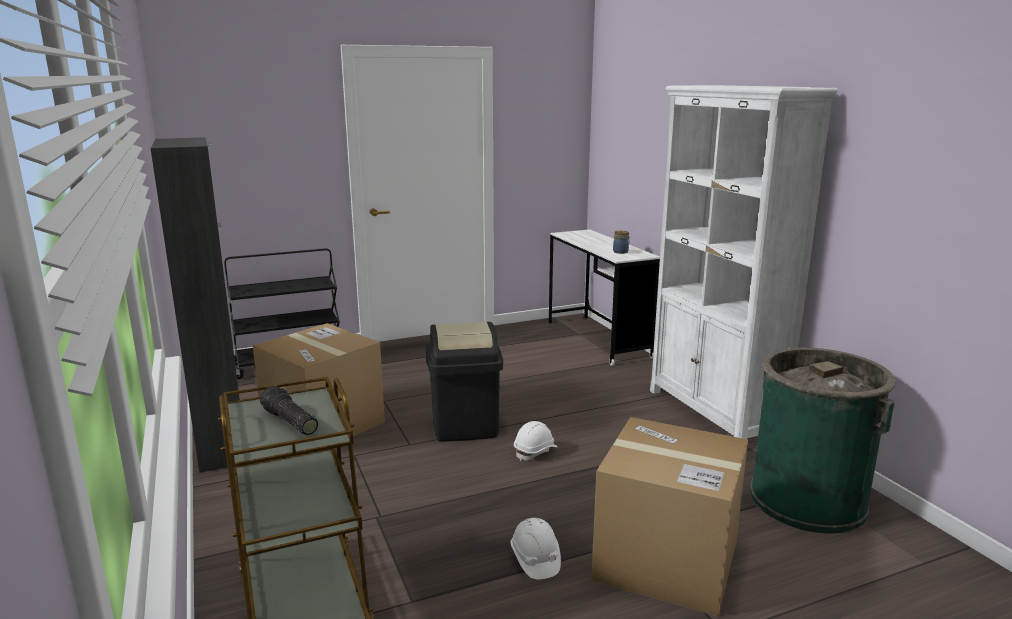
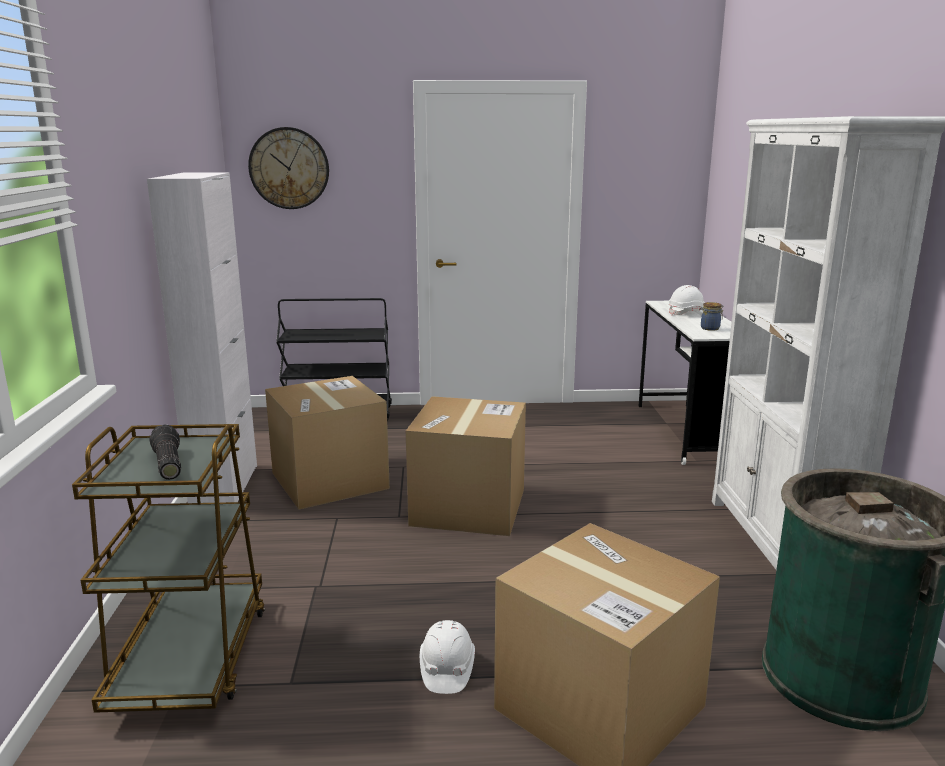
camera: 20 degrees right, 0 degrees up
(221, 445) = (225, 486): black cabinet -> white cabinet
(223, 129) = (289, 168): none -> wall clock
(465, 426) = (468, 507): black trash can -> cardboard box
(535, 451) = (528, 548): white hard hat -> white hard hat (687, 313)

